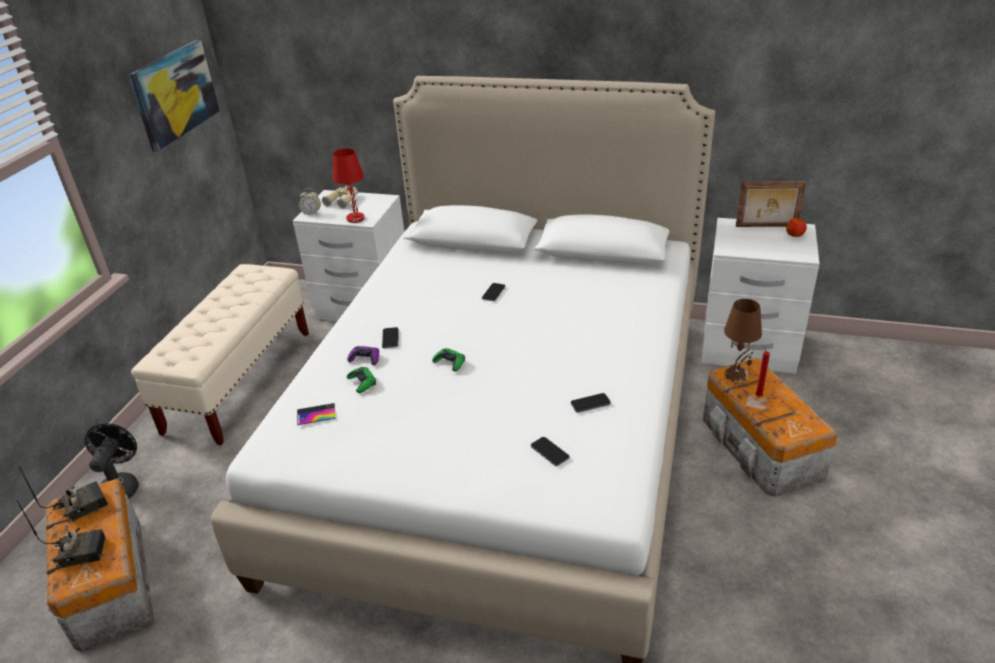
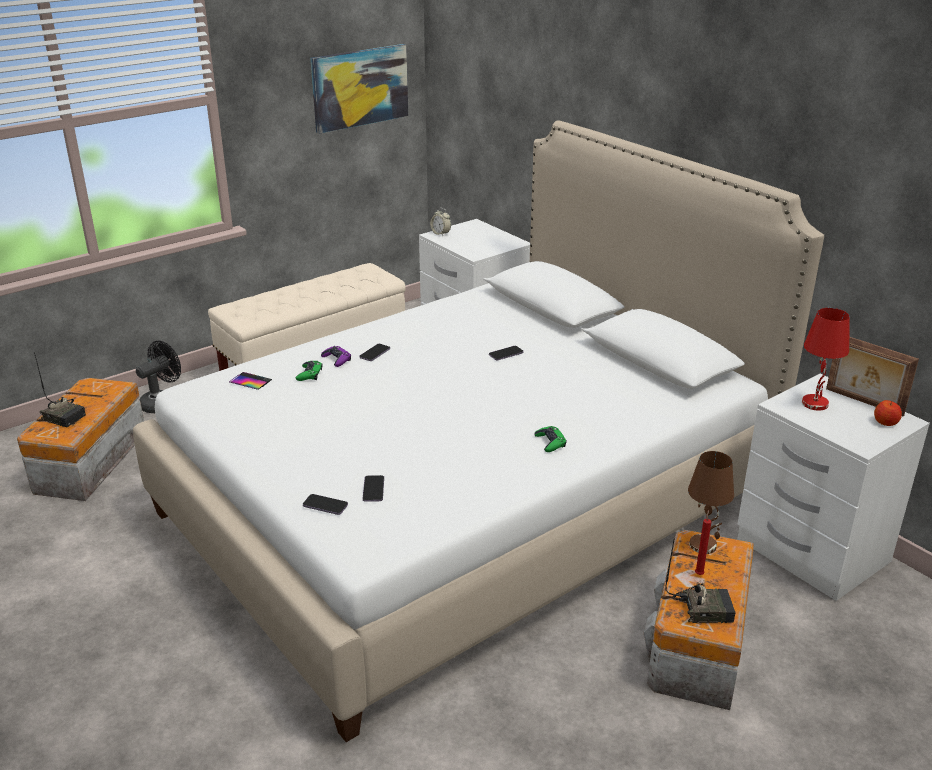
camera: 35 degrees right, 5 degrees down
(82, 505) = (97, 389): radio -> radio (703, 608)
(343, 200) = (479, 232): beige binoculars -> none
(356, 218) = (469, 250): red table lamp -> red table lamp (815, 404)
(450, 362) = (392, 390): green game controller -> green game controller (550, 442)
(590, 404) = (458, 472): phone -> phone (325, 505)

